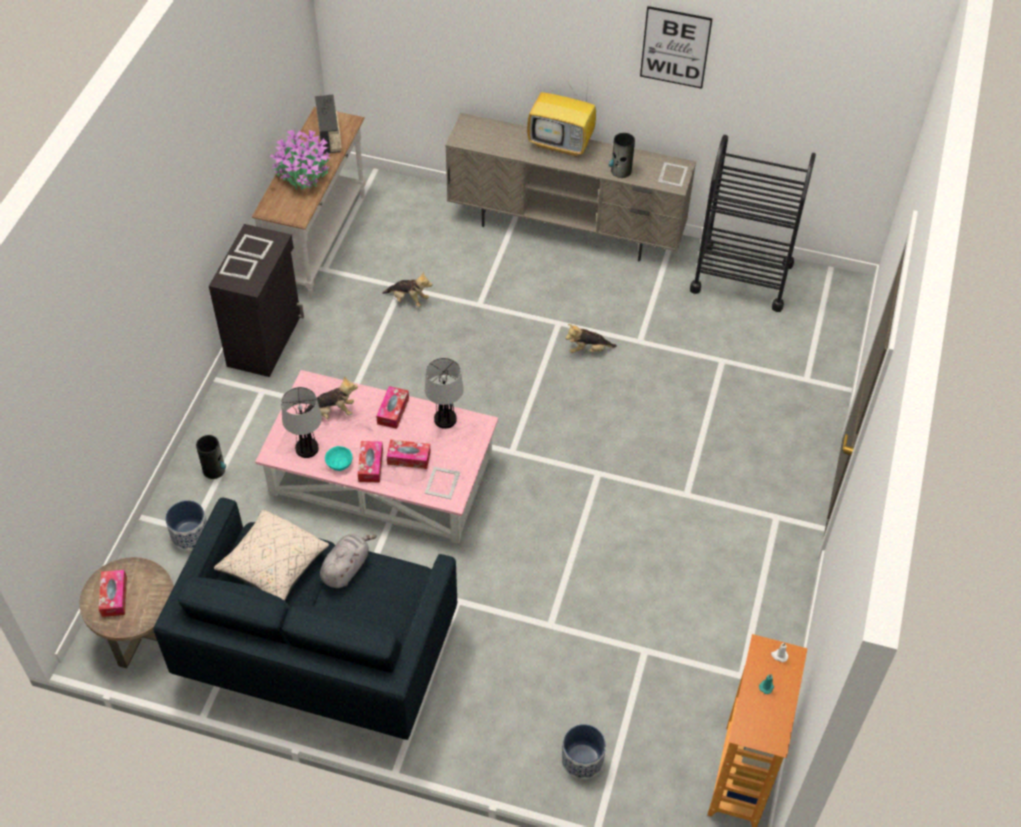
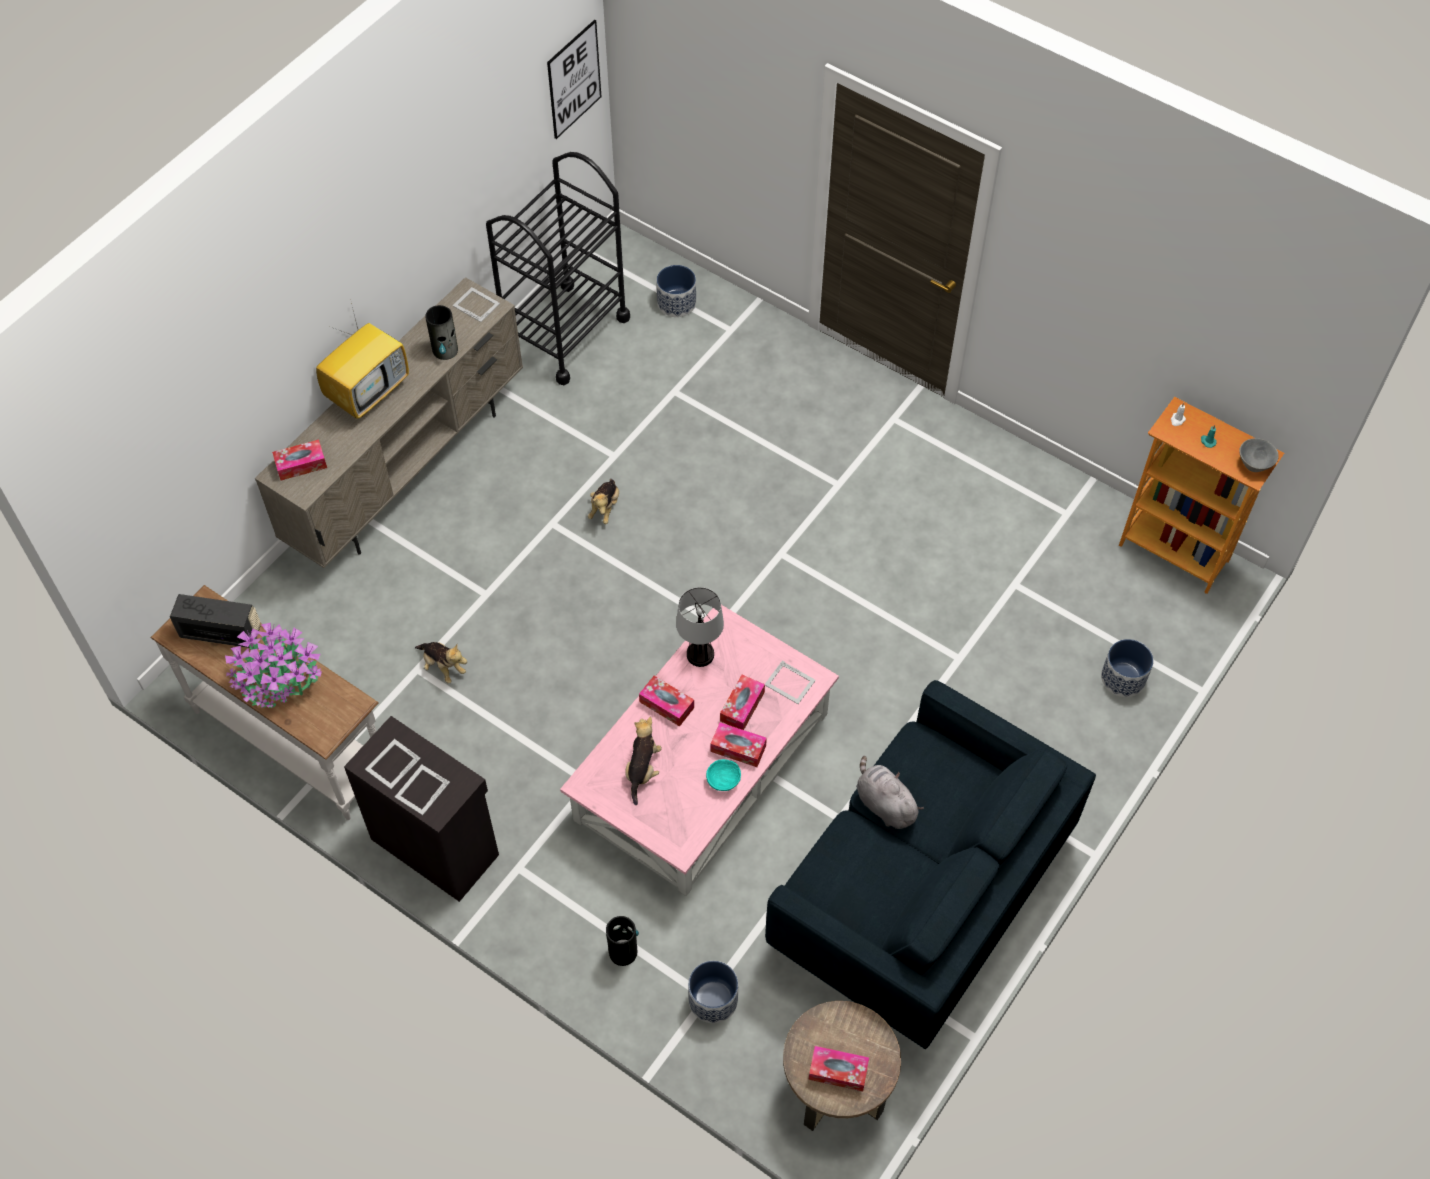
camera: 70 degrees left, 5 degrees up
(274, 565) = (856, 879): beige pillow -> none
(307, 449) = (688, 810): table lamp -> none
(408, 300) = (442, 666): plush toy -> plush toy turned 90 degrees clockwise
(482, 130) = (301, 464): none -> tissue box
(675, 47) = (412, 185): picture -> picture (574, 79)
(759, 733) = (1255, 464): none -> grey bowl
(813, 336) = (676, 303): none -> planter

